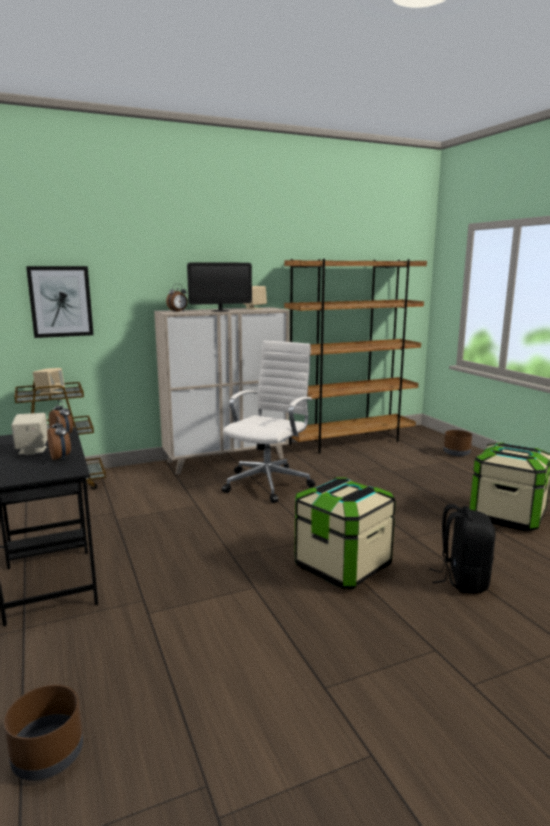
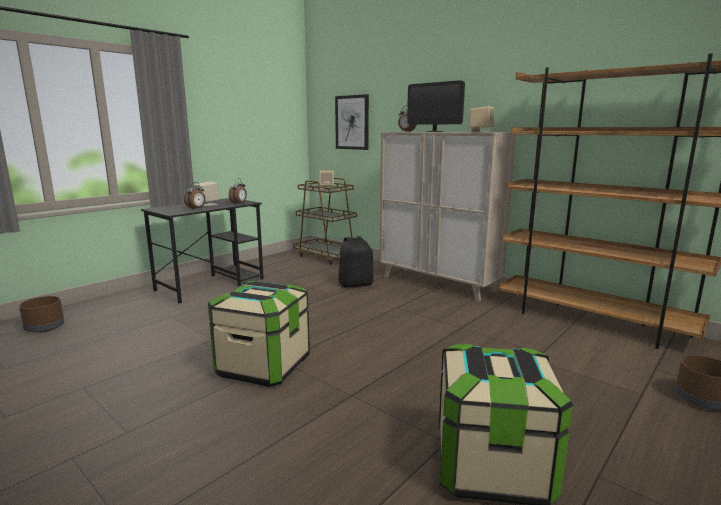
camera: 65 degrees right, 0 degrees up
(269, 483) = (409, 308): white office chair -> none
(462, 580) = (265, 438): black backpack -> black backpack (356, 284)

